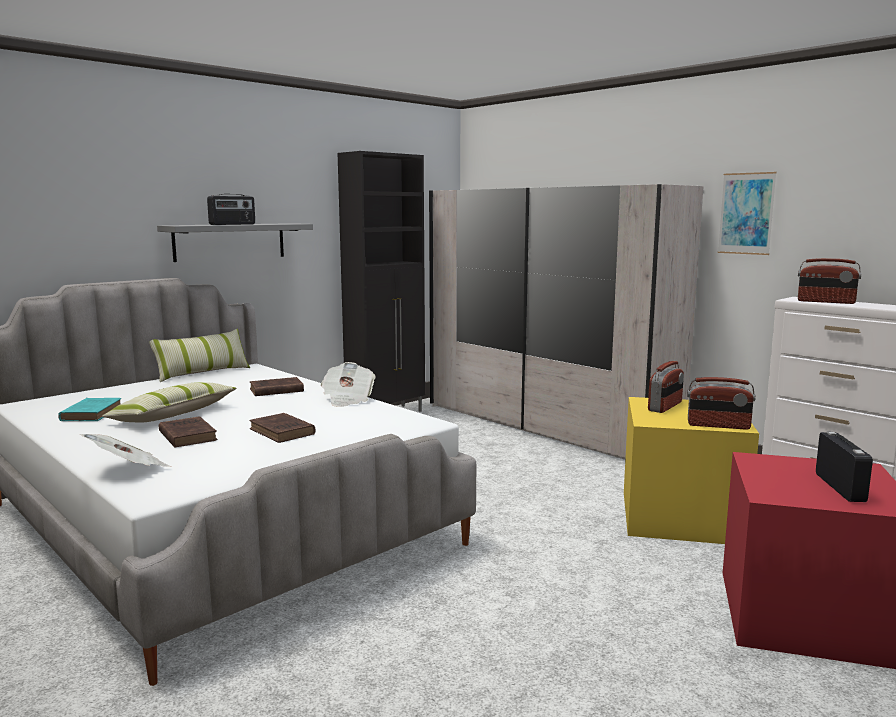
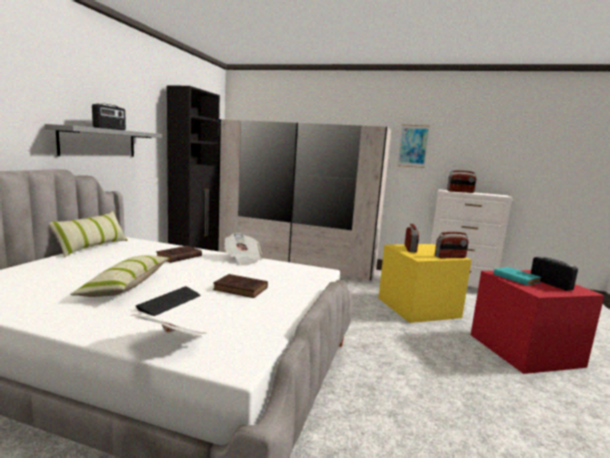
camera: 30 degrees left, 0 degrees up
(92, 413) = (39, 292): turquoise book -> turquoise book (515, 278)
(187, 435) = (170, 302): brown book -> keyboard

